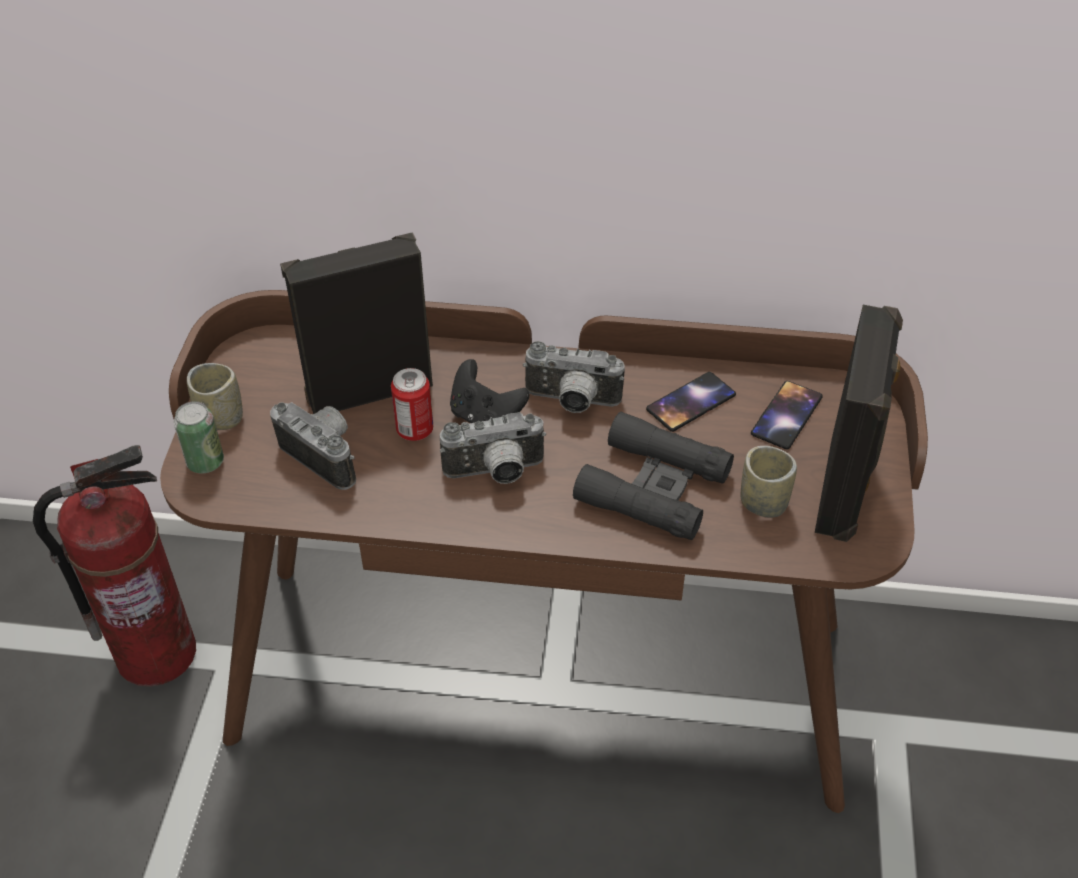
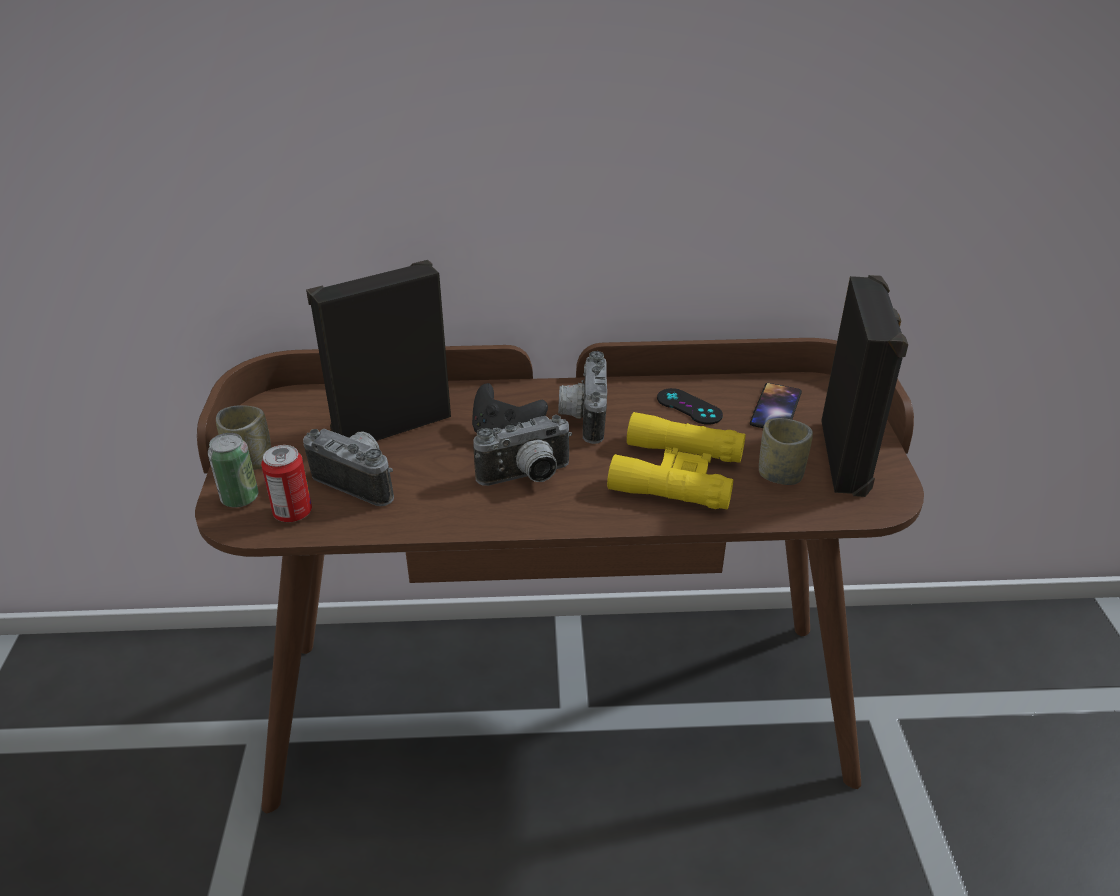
camera: 10 degrees left, 10 degrees down
(156, 654) = (186, 736): fire extinguisher -> none
(415, 430) = (442, 452): can -> can (293, 513)
(571, 402) = (582, 417): camera -> camera turned 90 degrees clockwise
(653, 487) = (677, 473): black binoculars -> yellow binoculars
(691, 402) = (689, 407): phone -> black game controller

